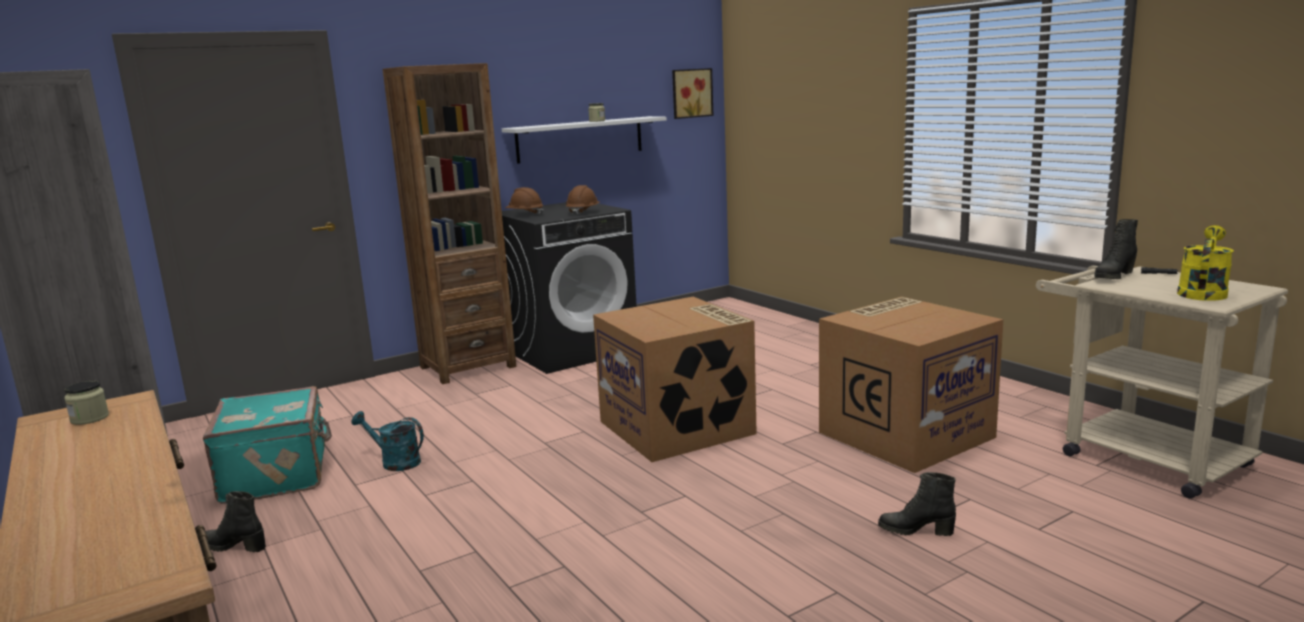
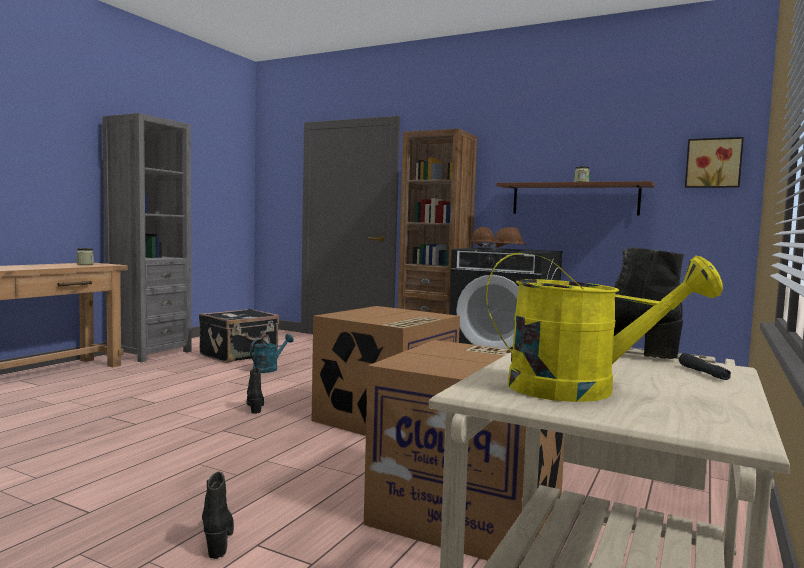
camera: 60 degrees right, 10 degrees down
(235, 546) = (155, 365): black boot -> black boot (255, 406)
(278, 475) = (240, 355): turquoise suitcase -> black suitcase
(395, 462) = (269, 369): turquoise watering can -> turquoise watering can turned 45 degrees clockwise
(580, 139) = (574, 199): white shelf -> brown shelf

